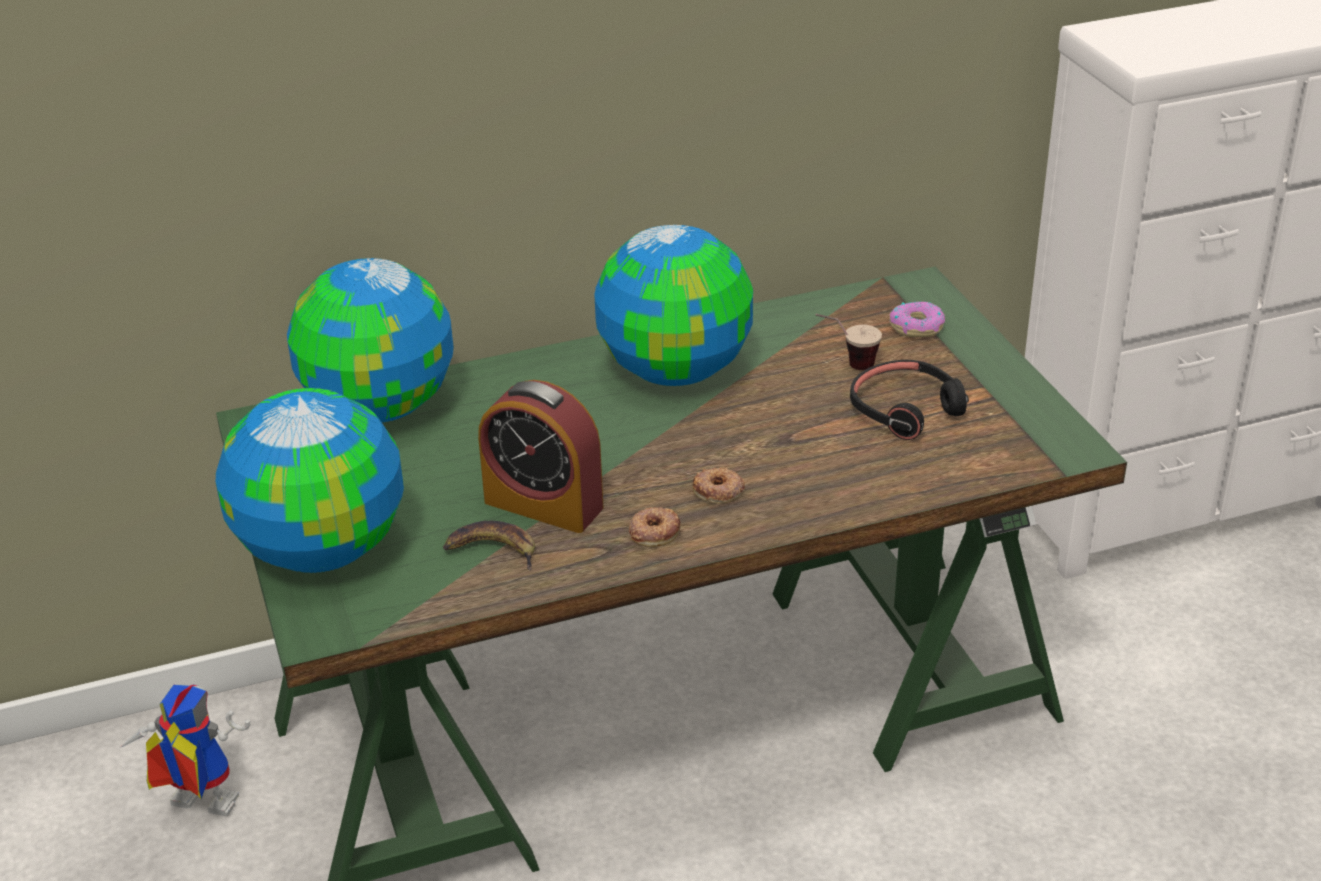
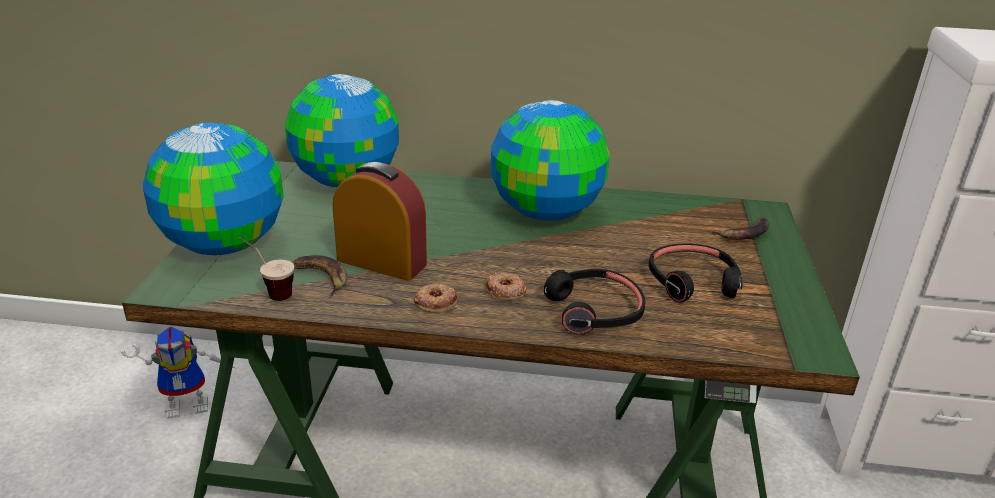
camera: 25 degrees right, 5 degrees down
(195, 808) = (191, 403): toy robot -> toy robot turned 120 degrees clockwise
(543, 504) = (381, 262): alarm clock -> alarm clock turned 150 degrees clockwise
(832, 480) = (595, 311): none -> black headphones
(846, 365) = (670, 242): cup -> cup (270, 292)
(916, 327) = (743, 233): donut -> banana

